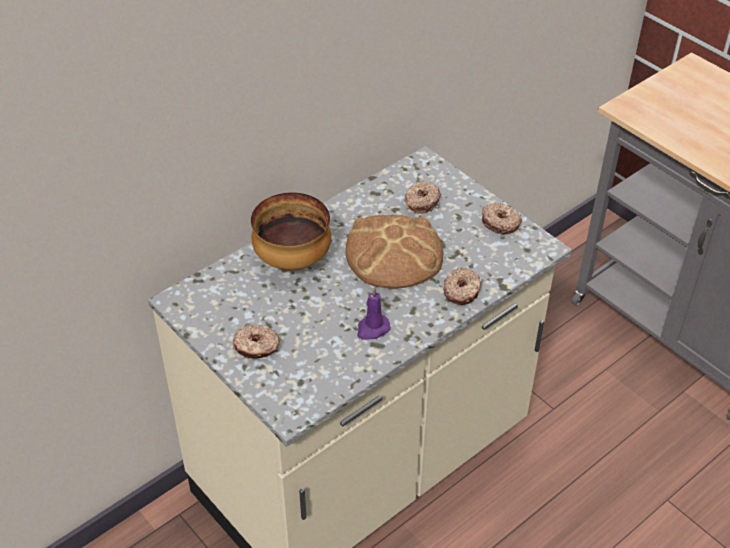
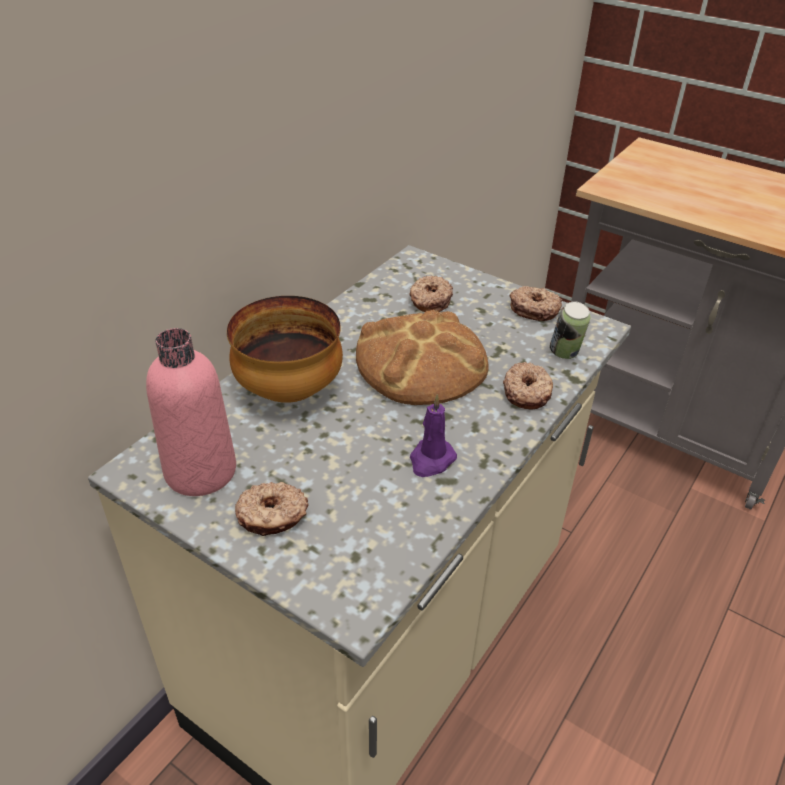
camera: 15 degrees left, 5 degrees down
(219, 308) = (200, 471): none -> pink bottle
(505, 265) = (565, 354): none -> can

